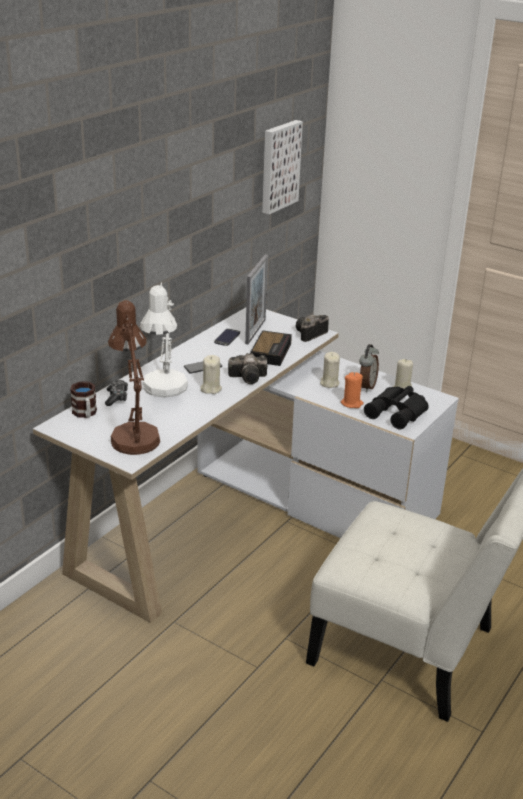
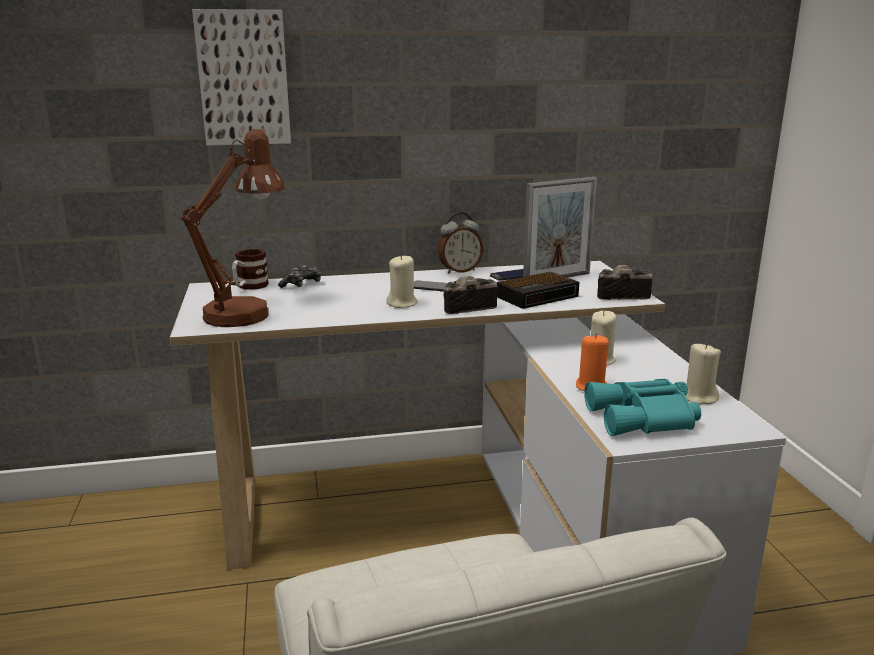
camera: 45 degrees right, 10 degrees down
(164, 391) = (353, 292): white table lamp -> none
(250, 377) = (464, 307): camera -> camera turned 120 degrees clockwise
(278, 166) = (677, 80): picture -> picture (244, 78)
(366, 386) = (647, 378): alarm clock -> alarm clock (459, 271)
(398, 413) = (644, 418): black binoculars -> turquoise binoculars

